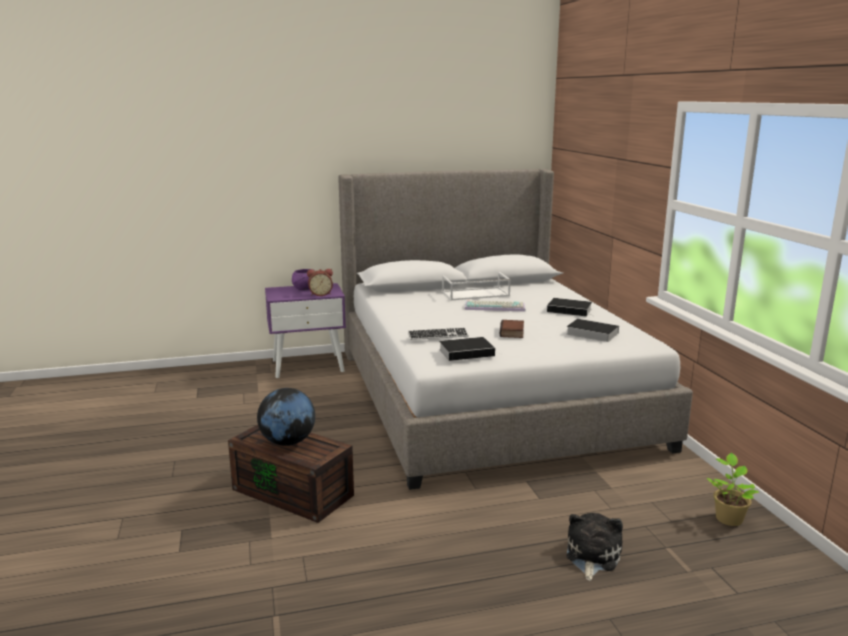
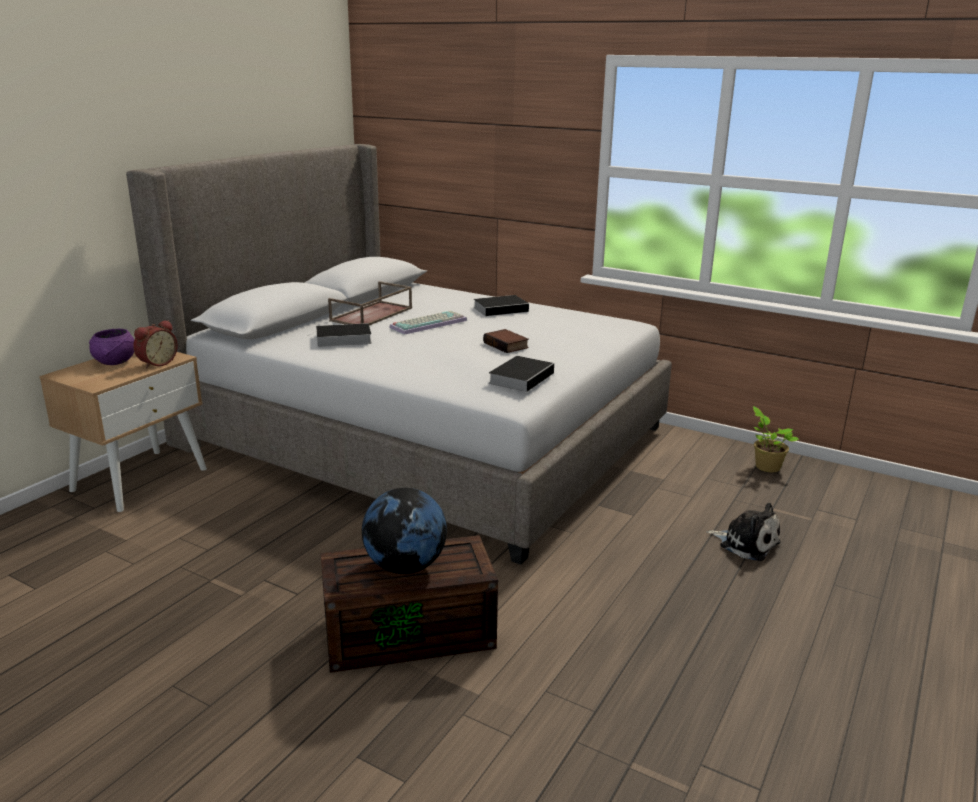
camera: 45 degrees left, 5 degrees up
(308, 365) = (140, 479): purple nightstand -> beige nightstand
(438, 335) = (453, 369): keyboard -> none
(475, 294) = (372, 315): white tray -> brown tray
(590, 333) = (570, 327): book -> book (342, 339)
(591, 556) = (746, 543): plush toy -> plush toy turned 150 degrees clockwise

